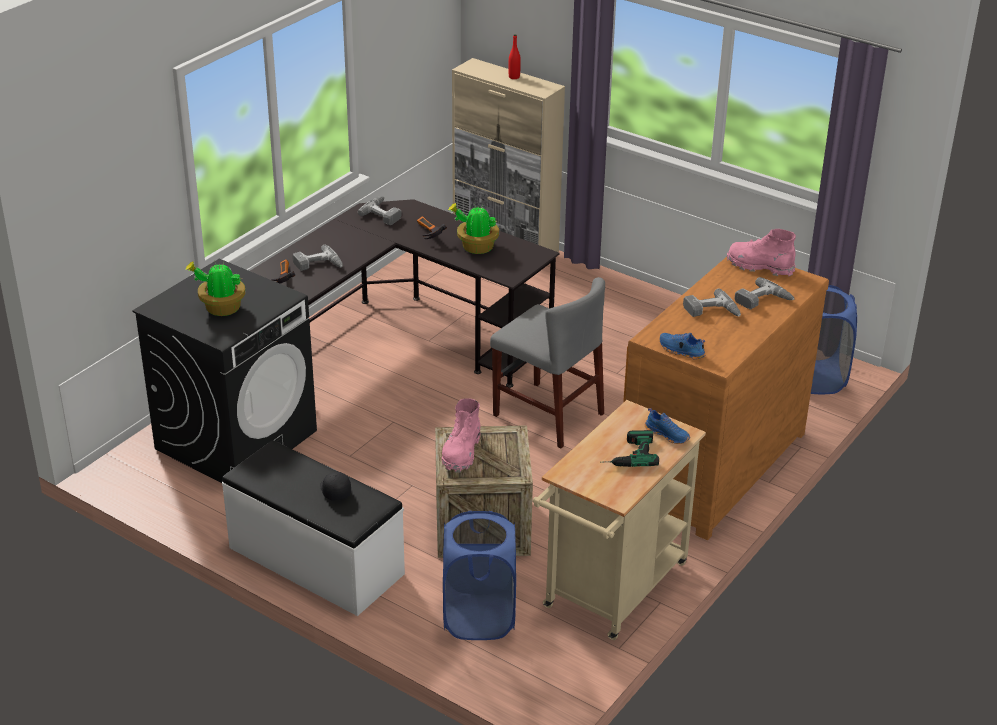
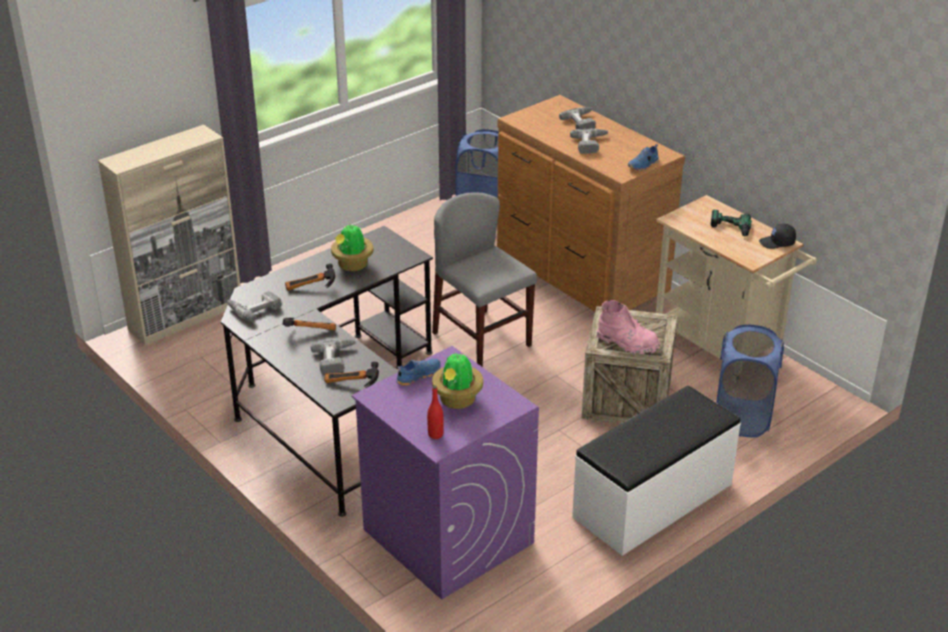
camera: 75 degrees left, 0 degrees up
(237, 439) = (447, 535): black washing machine -> purple washing machine
(334, 490) = (665, 419): black cap -> black cap (777, 243)
(359, 245) = (309, 330): none -> hammer
(514, 77) = (163, 145): red bottle -> red bottle (435, 434)
(548, 414) = (482, 339): grey chair -> grey chair turned 90 degrees counterclockwise
(667, 434) = (707, 209): blue shoe -> blue shoe (417, 375)
(760, 266) = (531, 114): pink boot -> none

